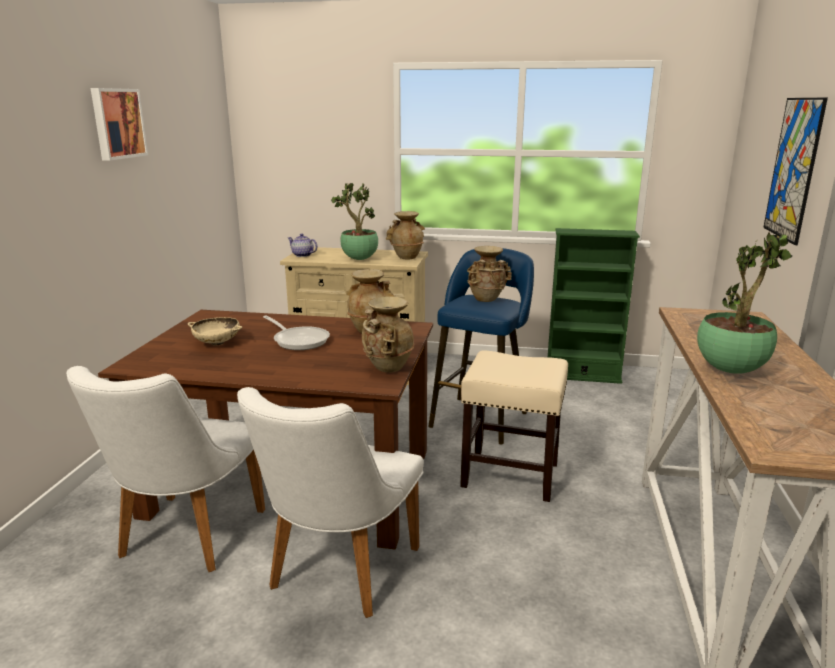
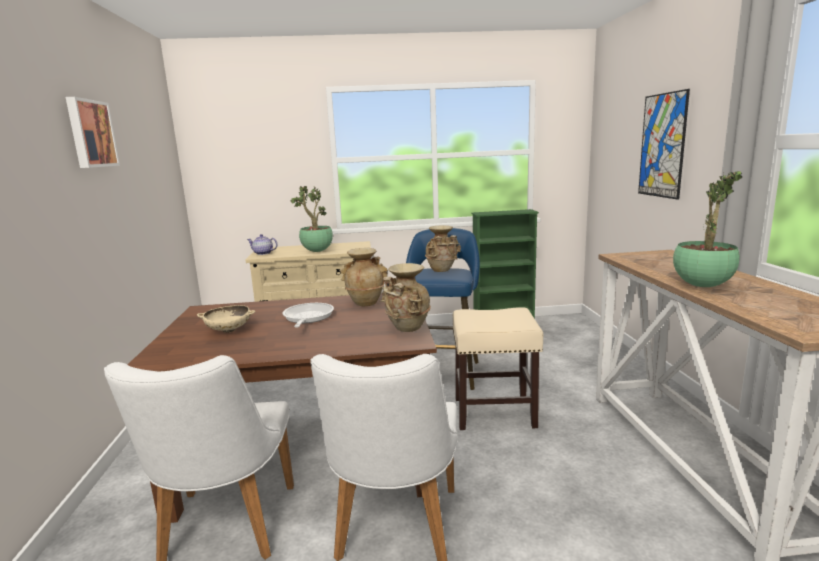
camera: 15 degrees left, 5 degrees down
(299, 340) = (307, 318): frying pan -> frying pan turned 120 degrees counterclockwise
(406, 257) = (356, 246): beige vase -> none

